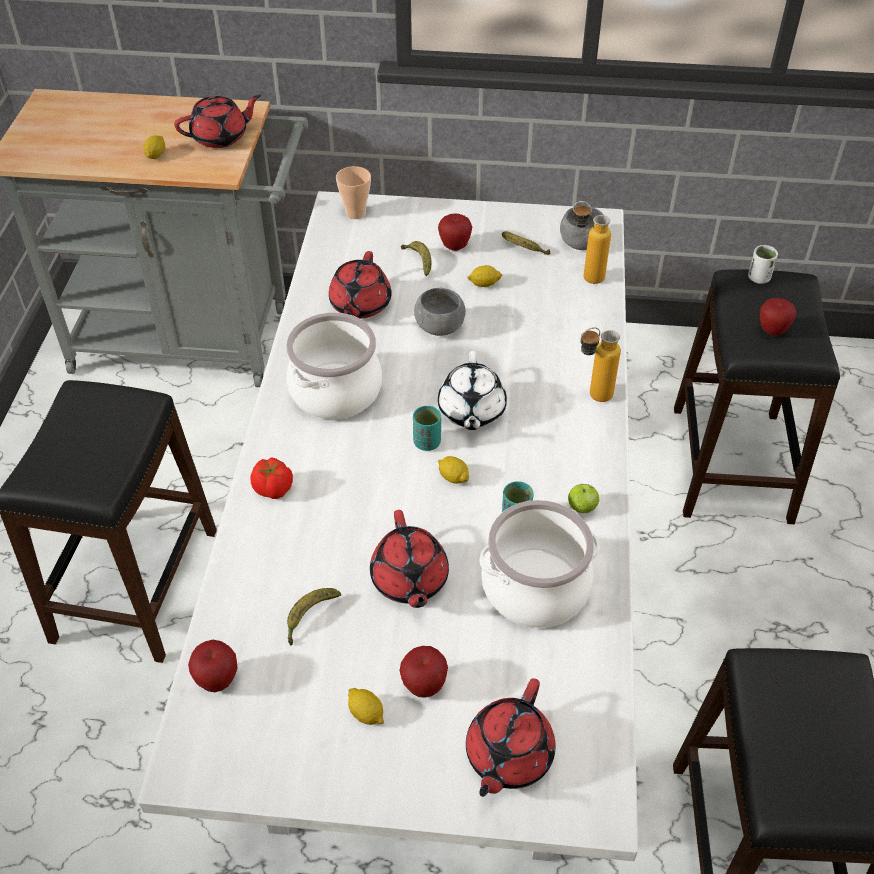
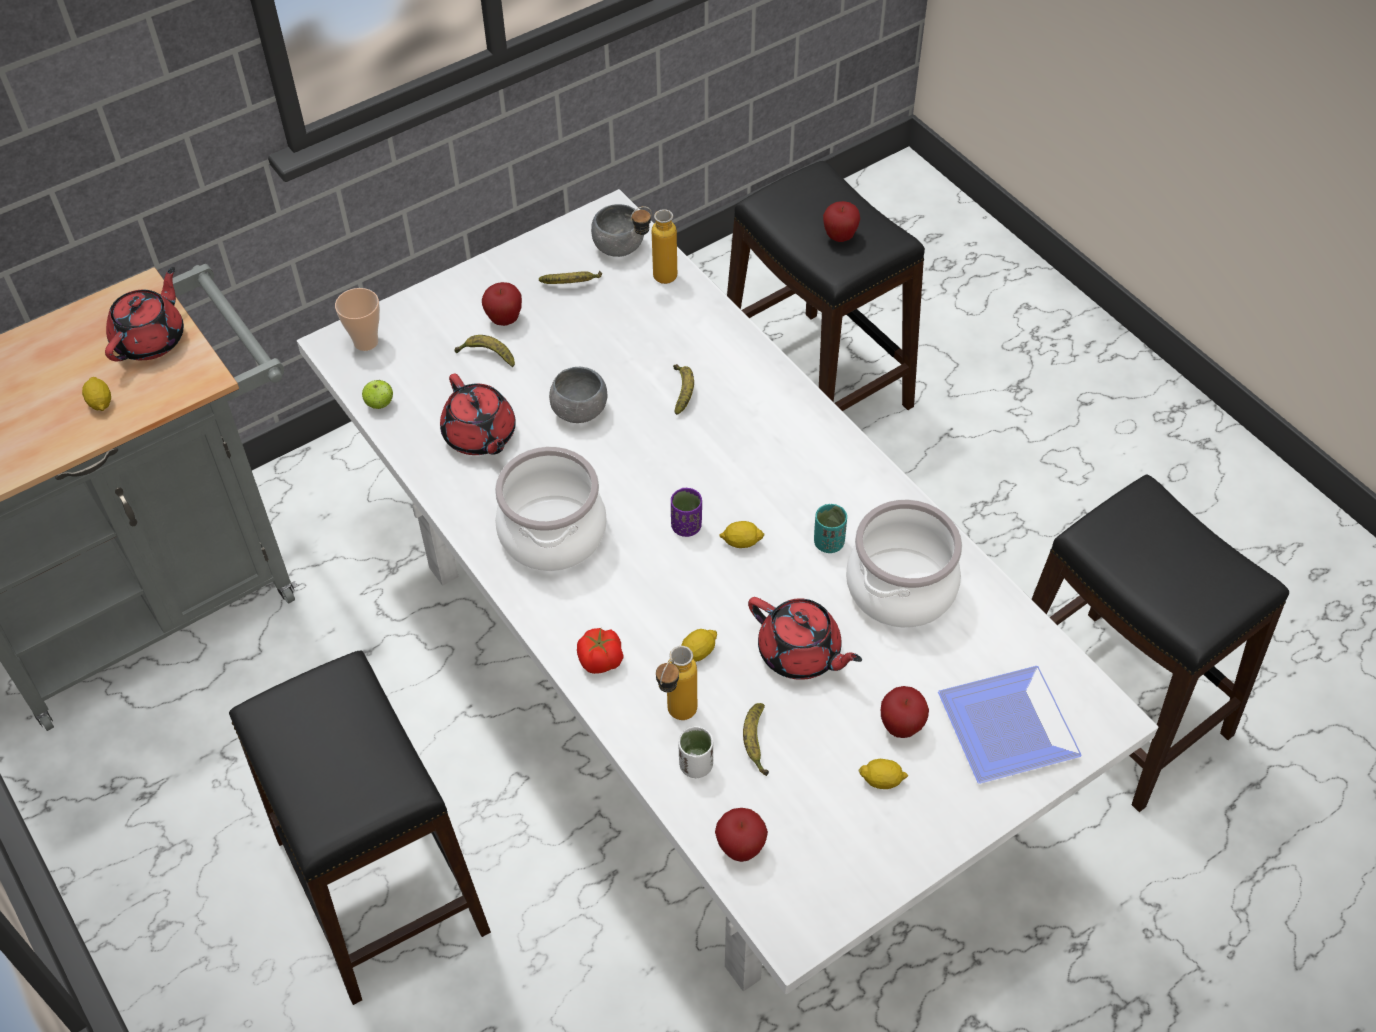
camera: 40 degrees left, 5 degrees up
(427, 442) = (686, 526): turquoise cup -> purple cup
(471, 412) = (693, 473): white teapot -> none
(484, 284) = (573, 342): lemon -> lemon (698, 653)
(508, 756) = (1012, 730): red teapot -> plate
(523, 356) = (683, 392): none -> banana
(582, 508) = (868, 497): apple -> apple (380, 404)
(592, 397) = (778, 393): bottle -> bottle (676, 718)
(758, 278) = (783, 191): white cup -> white cup (696, 765)

